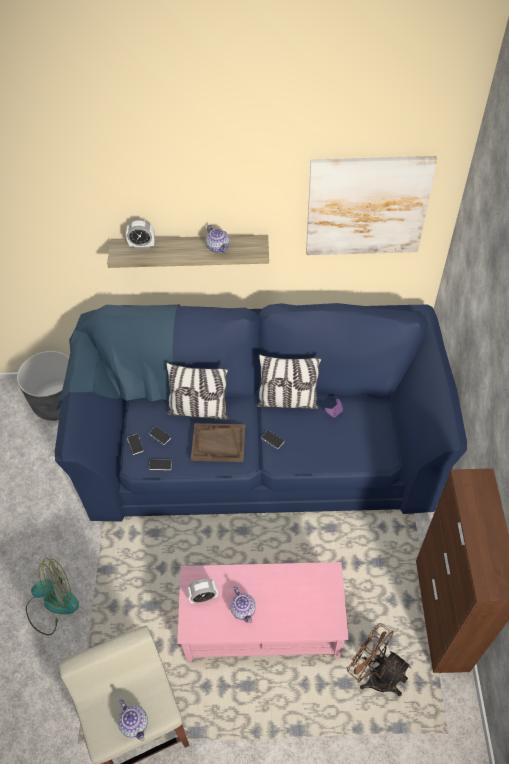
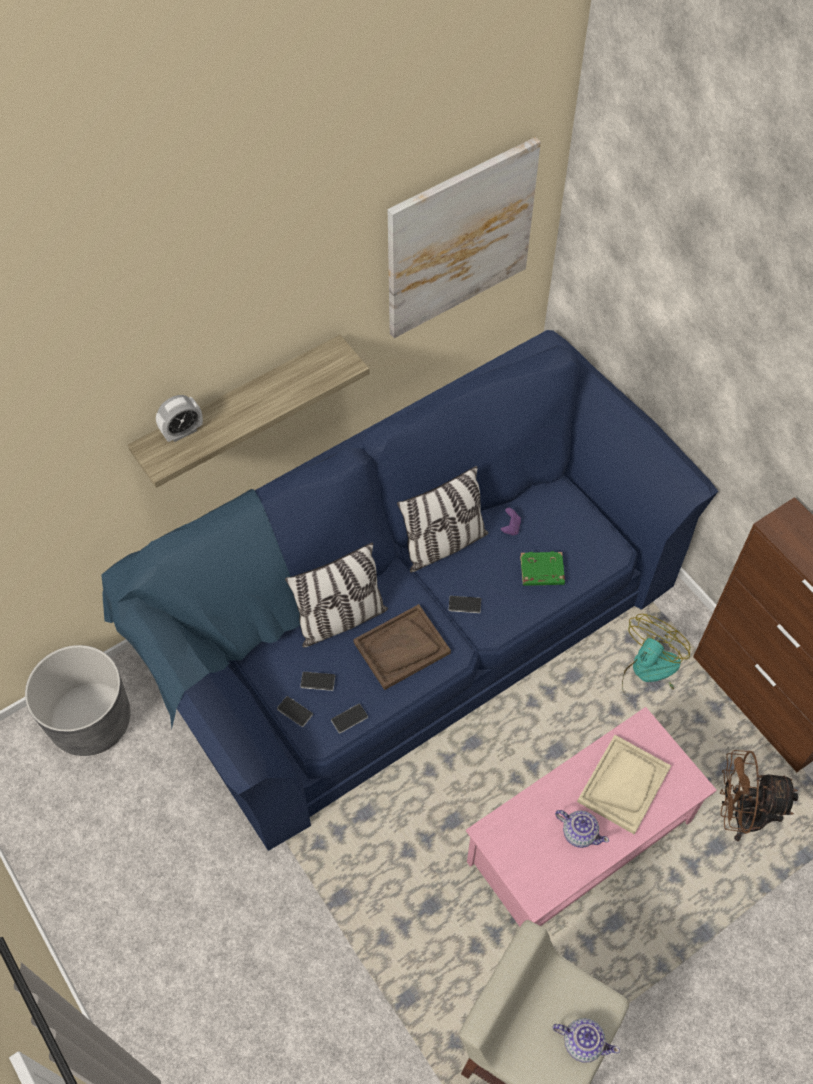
camera: 35 degrees left, 5 degrees up
(52, 605) = (303, 988): fan -> fan (649, 674)
(203, 597) = (522, 848): alarm clock -> none
(218, 247) = (289, 383): teapot -> none
(291, 598) = (623, 784): none -> beige tray
(332, 446) = (541, 571): none -> green book

